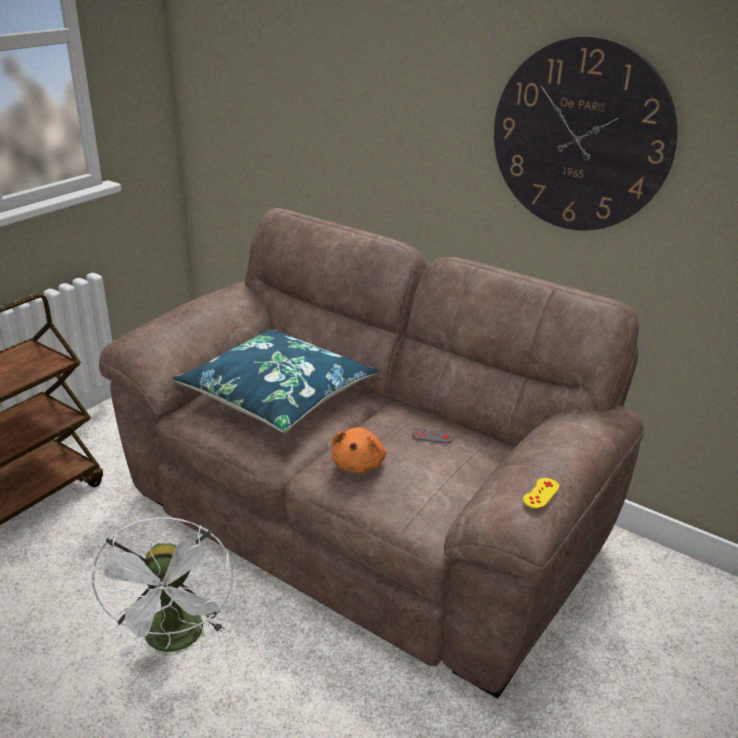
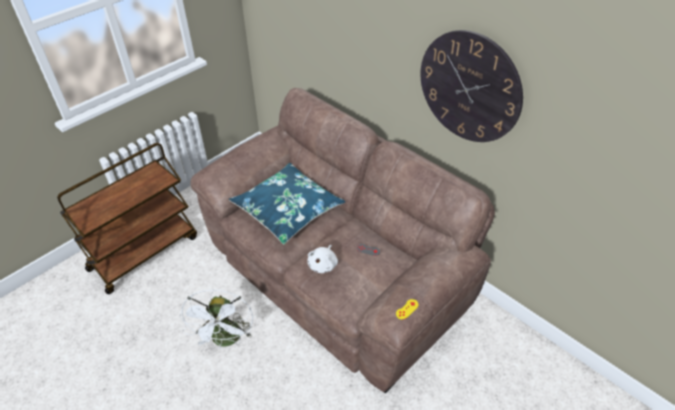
camera: 10 degrees right, 15 degrees up
(358, 464) = (323, 265): orange plush toy -> white plush toy

